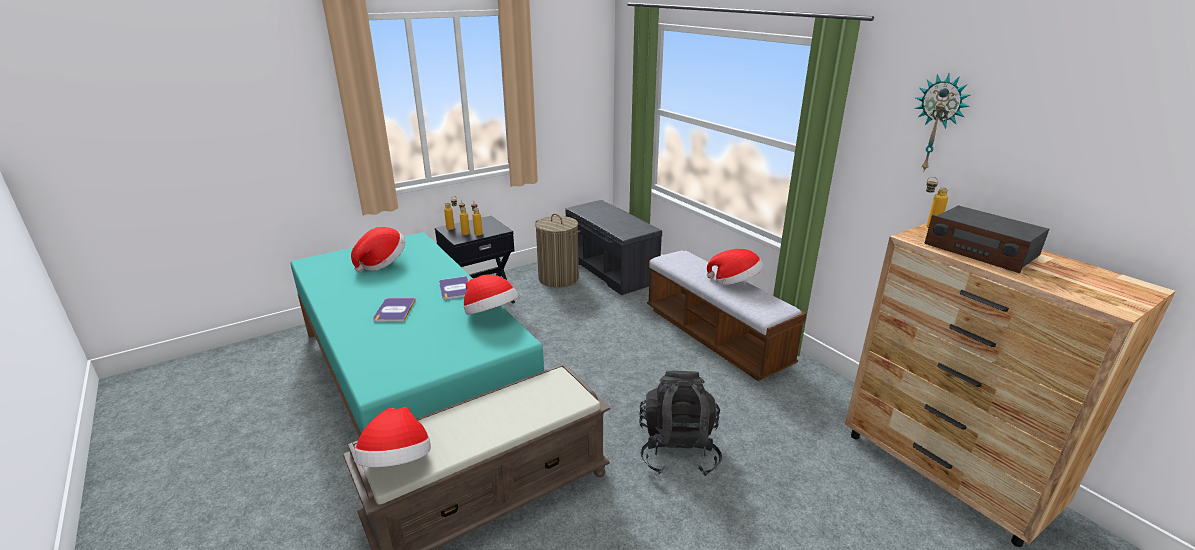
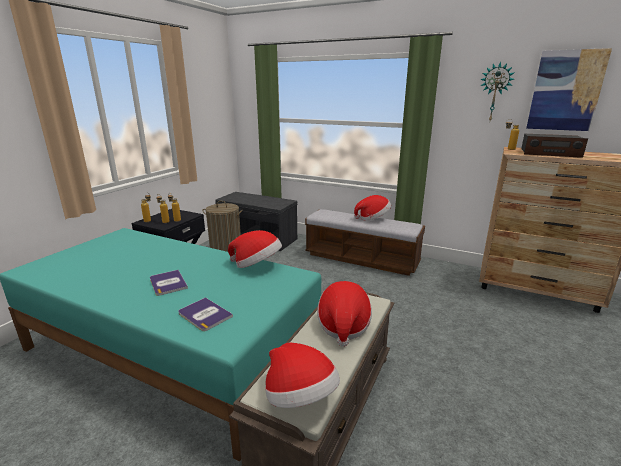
camera: 30 degrees left, 5 degrees down
(382, 263) = (110, 254): hat -> hat (343, 325)
(455, 288) = (204, 256): book -> book (204, 315)
(678, 450) = (411, 328): black backpack -> none
(1056, 141) = (565, 91): none -> picture

